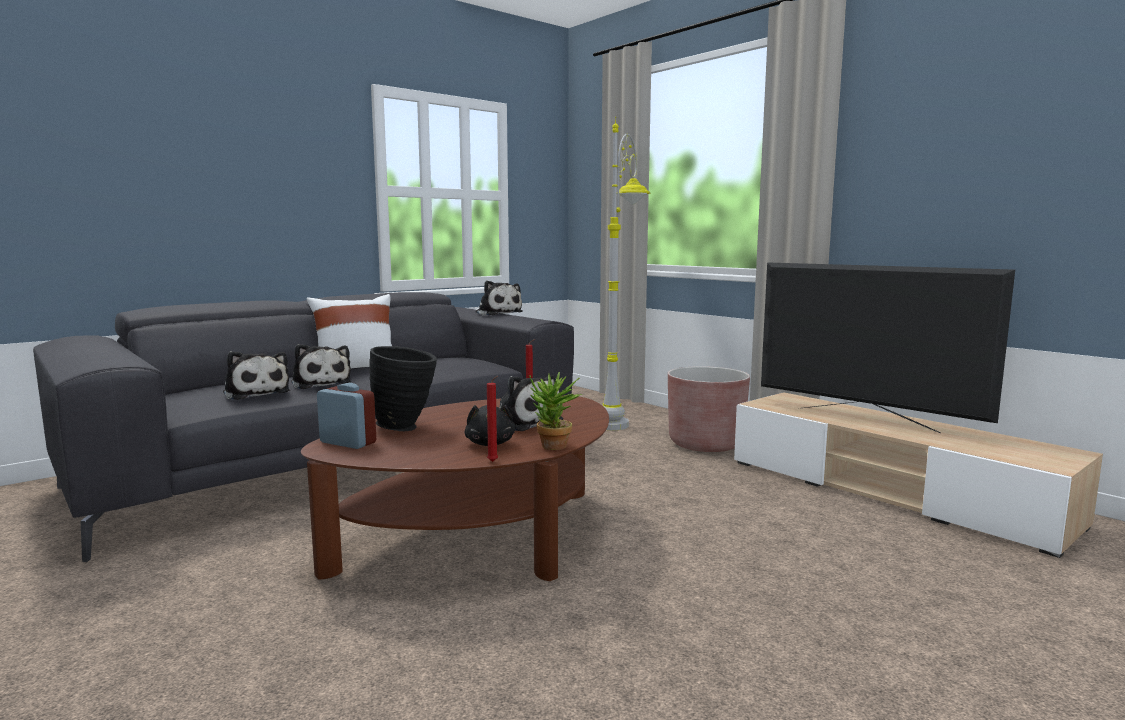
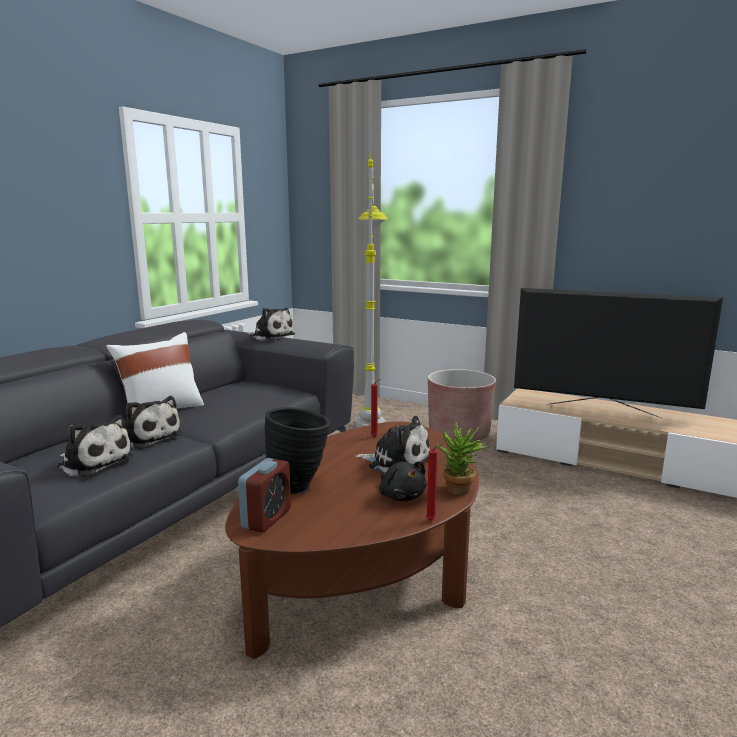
camera: 20 degrees left, 5 degrees up
(348, 443) = (266, 518): alarm clock -> alarm clock turned 105 degrees clockwise

